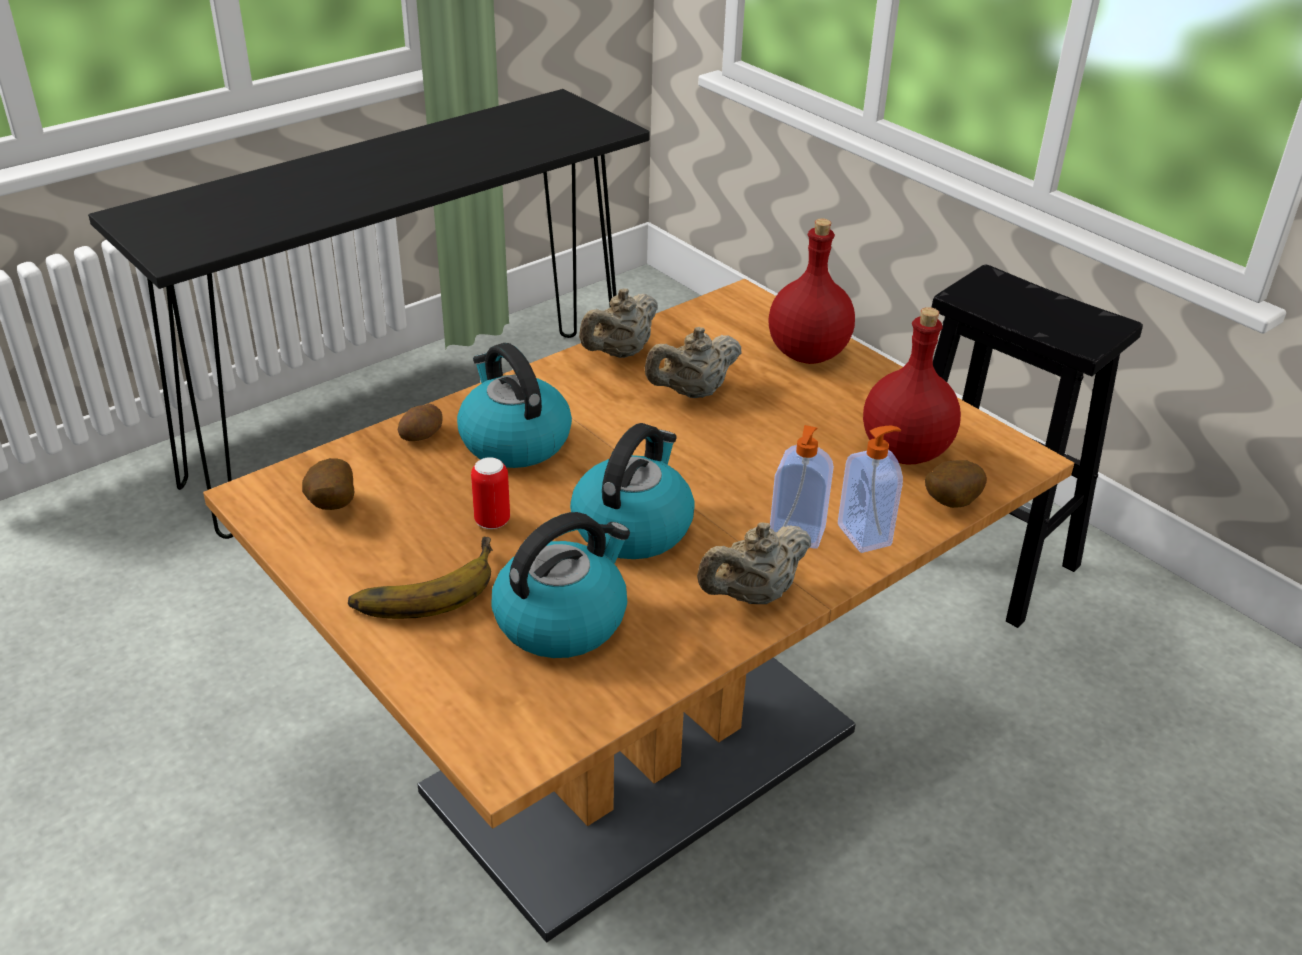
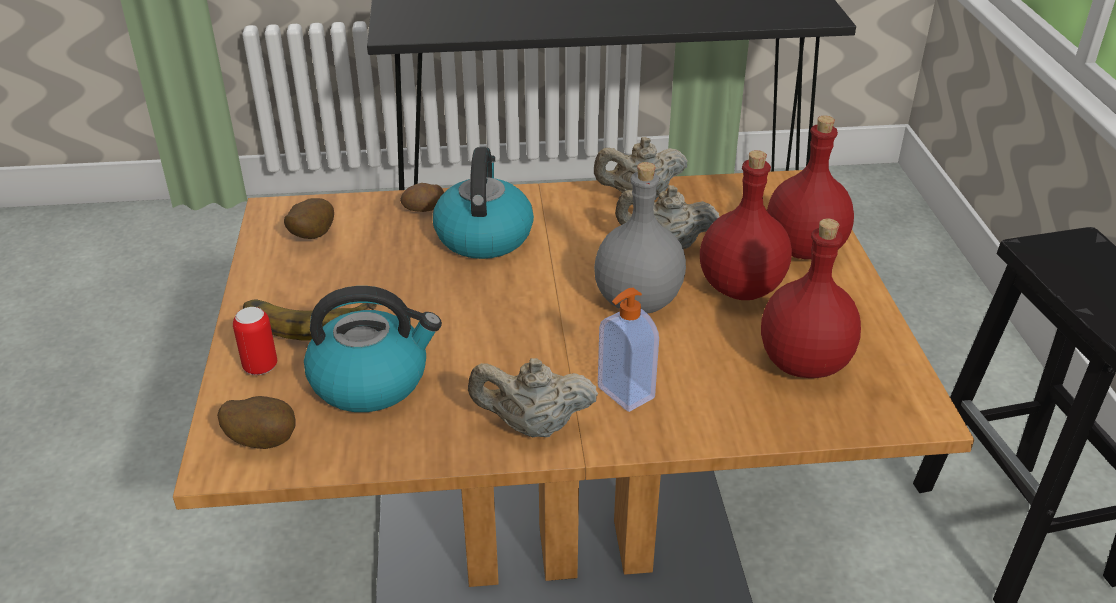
camera: 35 degrees right, 0 degrees up
(492, 521) = (403, 288): can -> can (260, 367)
(632, 526) = (499, 333): kettle -> none
(723, 450) = (639, 302): none -> grey bottle
(792, 407) = (739, 288): none -> red bottle
(865, 535) = (686, 419): soap dispenser -> none
(948, 503) = (796, 424): potato -> potato (263, 440)

